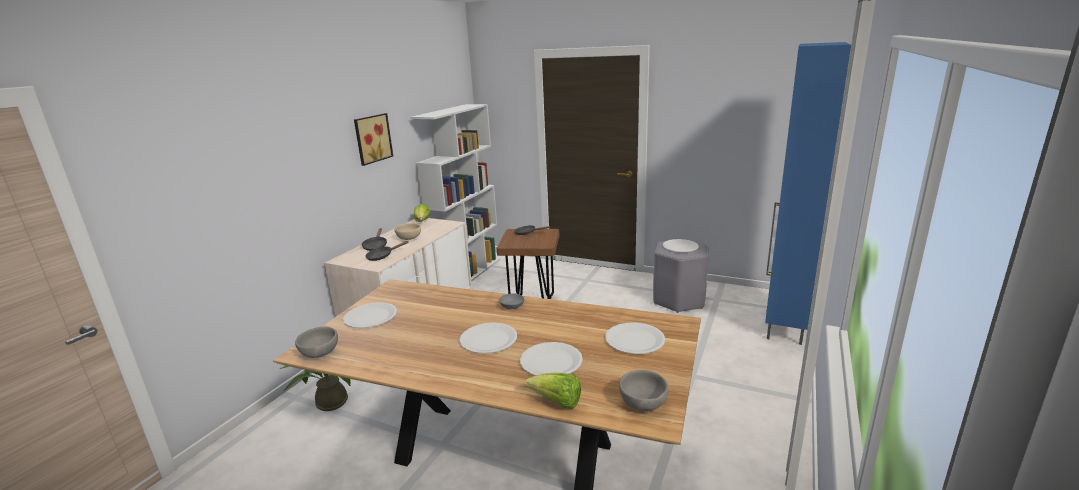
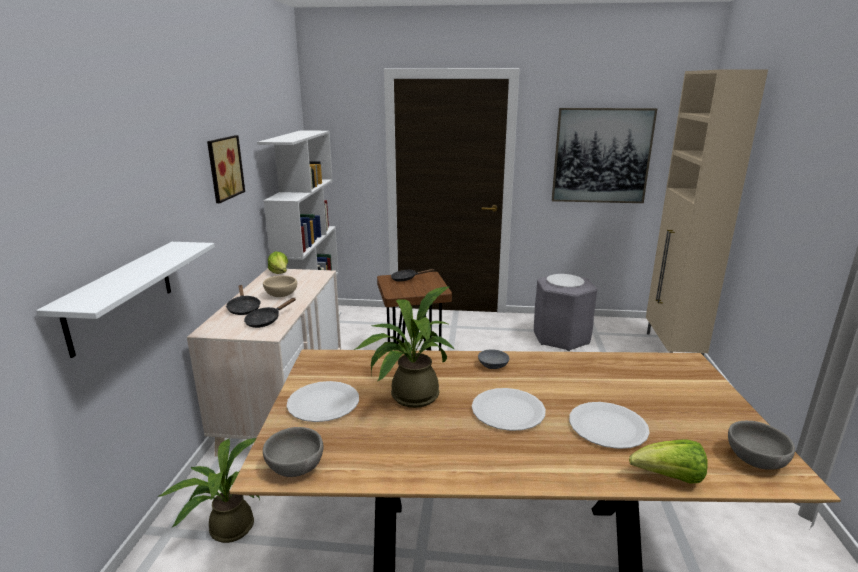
camera: 20 degrees left, 0 degrees up
(266, 228) = (121, 295): none -> white shelf
(429, 320) = (408, 397): none -> potted plant
(634, 340) = (666, 386): white plate -> none
(730, 127) = (601, 156): none -> picture
(784, 324) = (671, 350): blue cabinet -> beige cabinet

